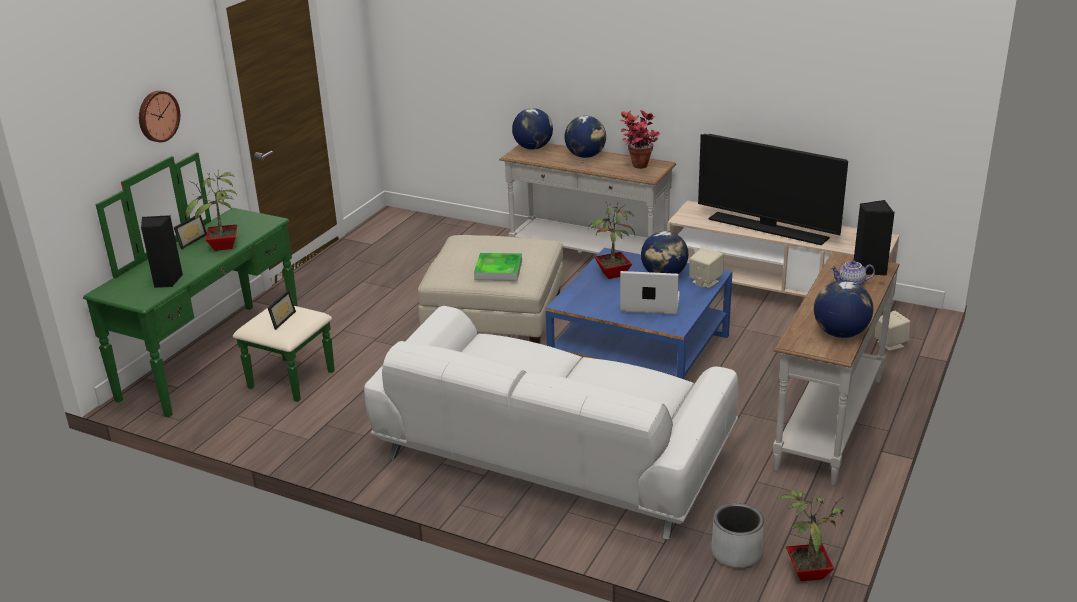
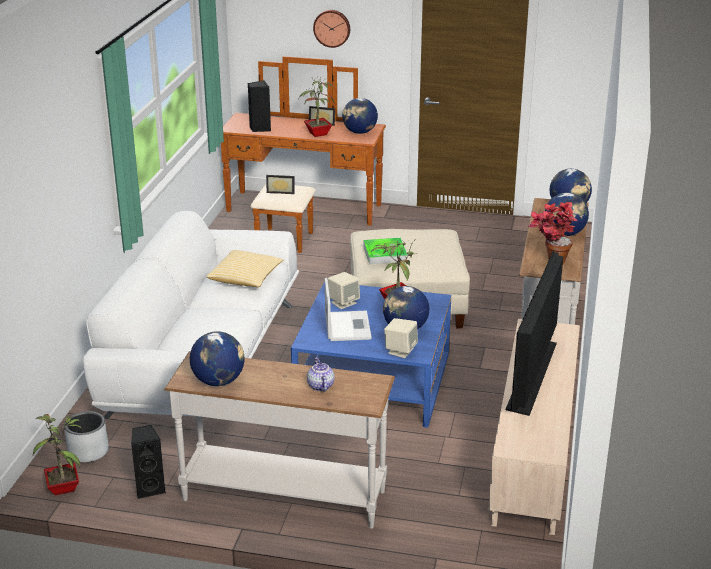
camera: 75 degrees right, 0 degrees up
(230, 362) = (300, 215): green dresser -> brown dresser
(244, 222) = (359, 132): none -> globe
(518, 353) = (245, 279): none -> pillow
(869, 269) = (358, 396): black speaker -> black speaker (150, 488)
(889, 344) = (453, 536): beige speaker -> beige speaker (343, 302)

